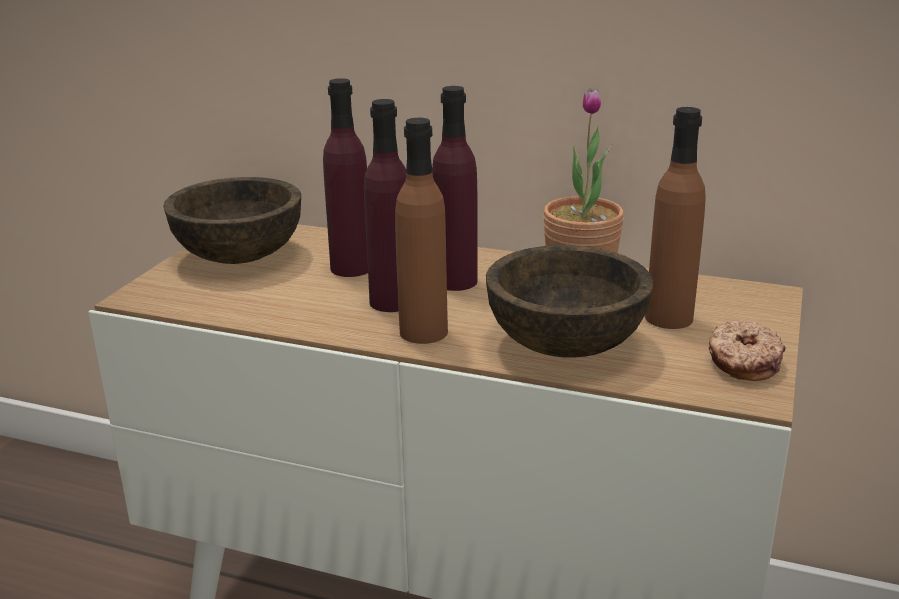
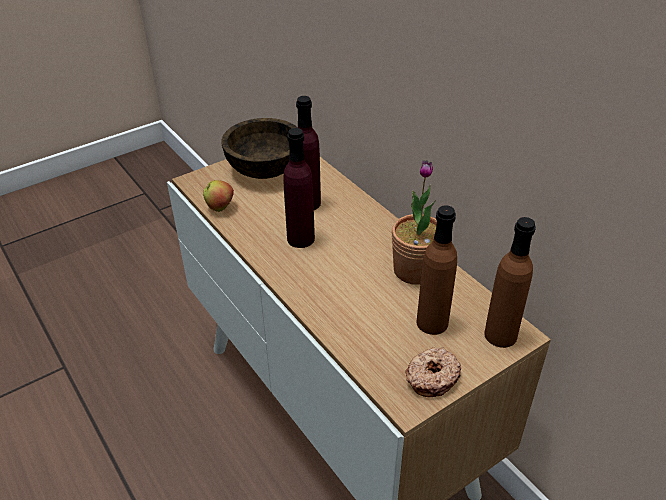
camera: 35 degrees right, 15 degrees up
(224, 309) = (220, 208): none -> apple
(423, 332) = (292, 269): brown bottle -> brown bottle (500, 335)
(455, 281) = (349, 238): purple bottle -> none
(566, 344) = (352, 314): brown bowl -> none

